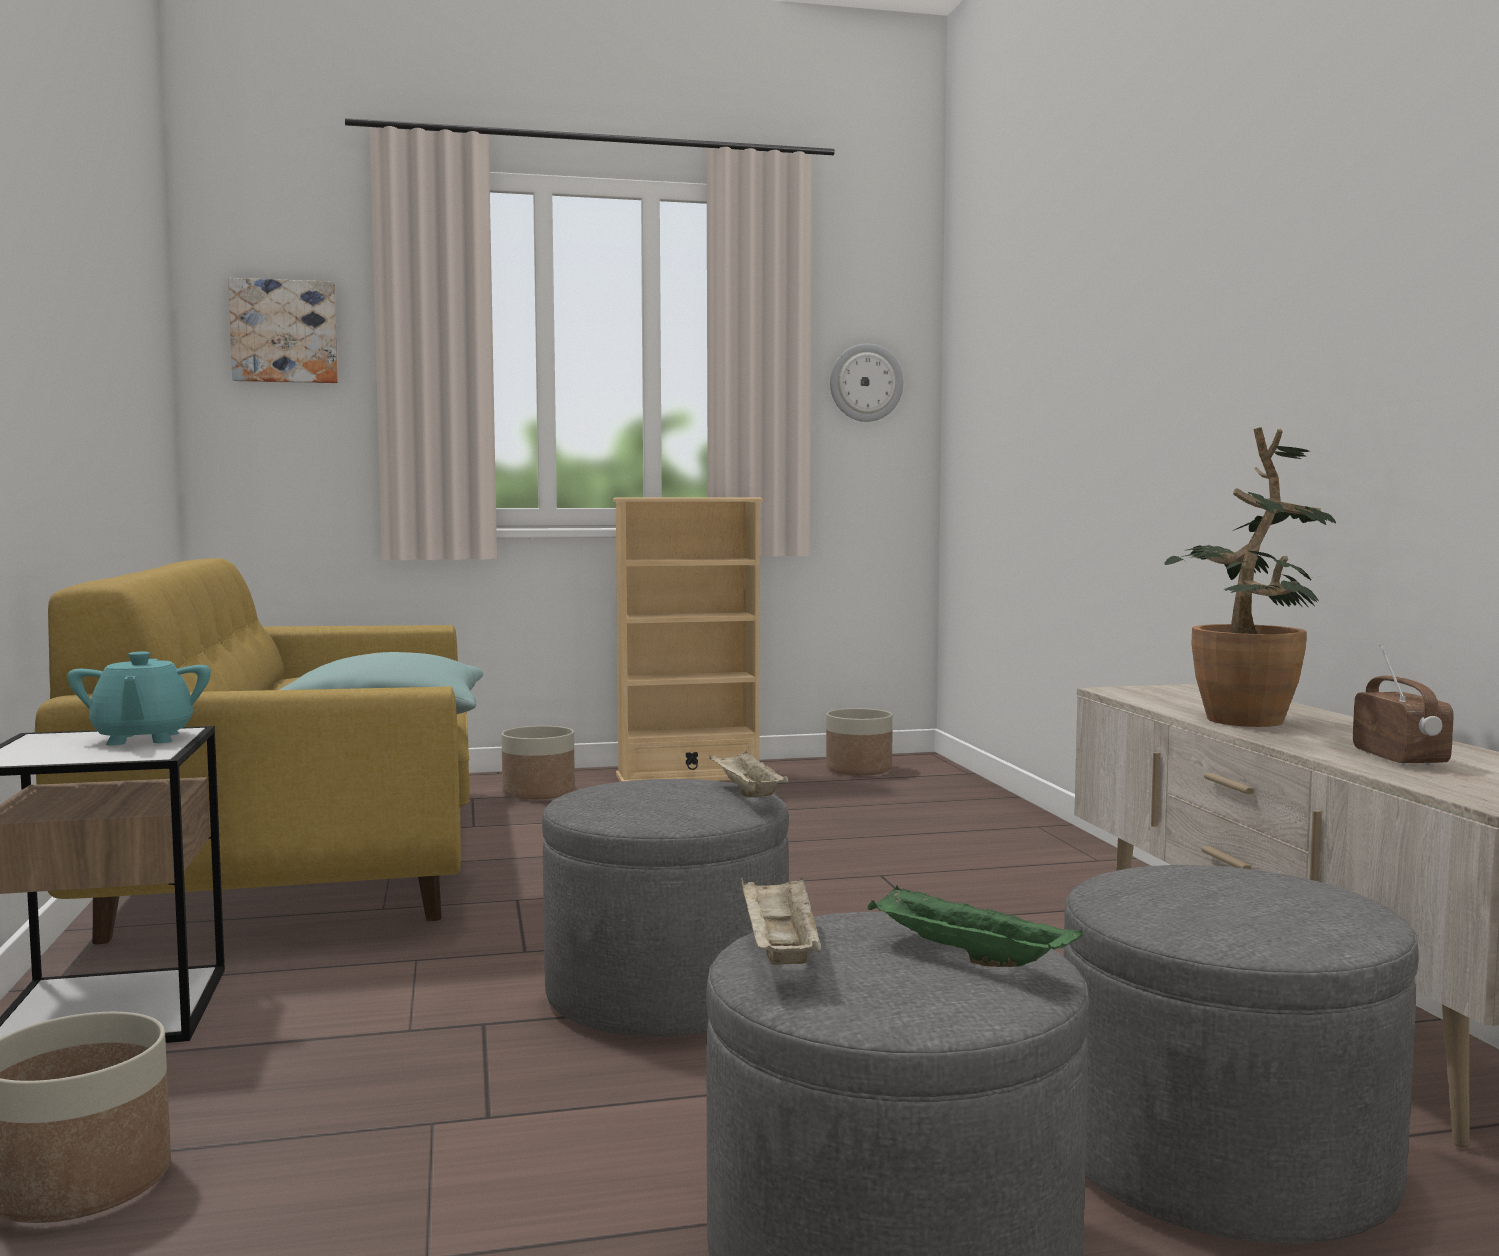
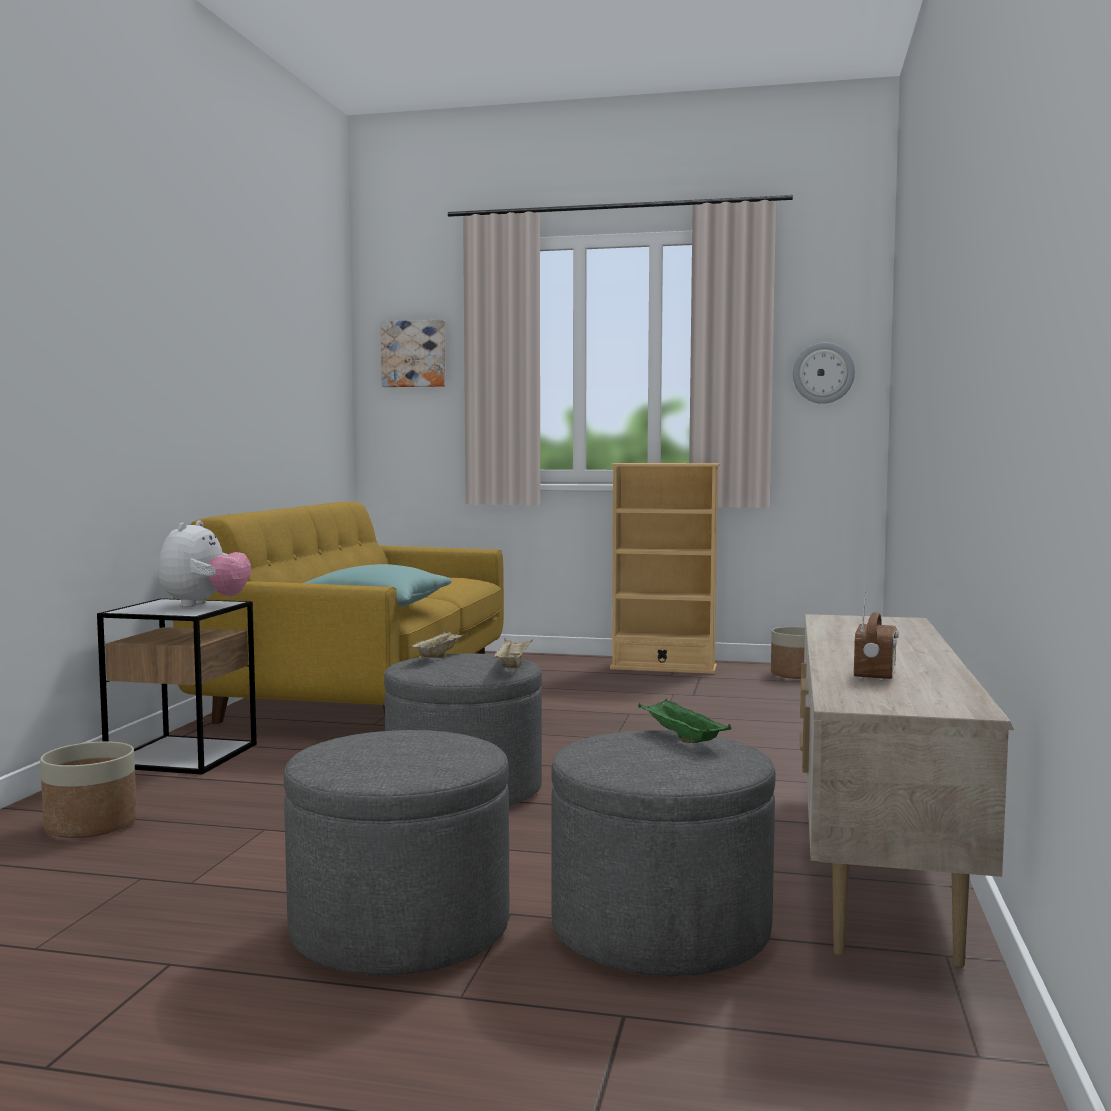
camera: 25 degrees right, 0 degrees up
(142, 739) = (204, 605): turquoise teapot -> plush toy
(539, 792) = (550, 668): planter -> none
(779, 950) = (347, 740): beige tray -> beige tray (440, 655)
(965, 957) = (431, 755): green tray -> green tray (680, 737)
(1245, 723) = (842, 645): potted plant -> none

